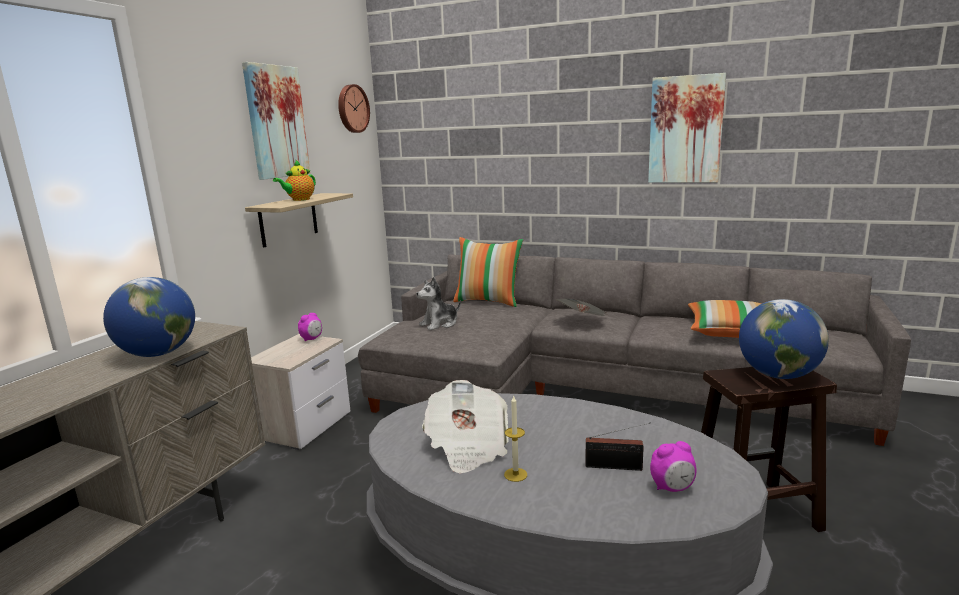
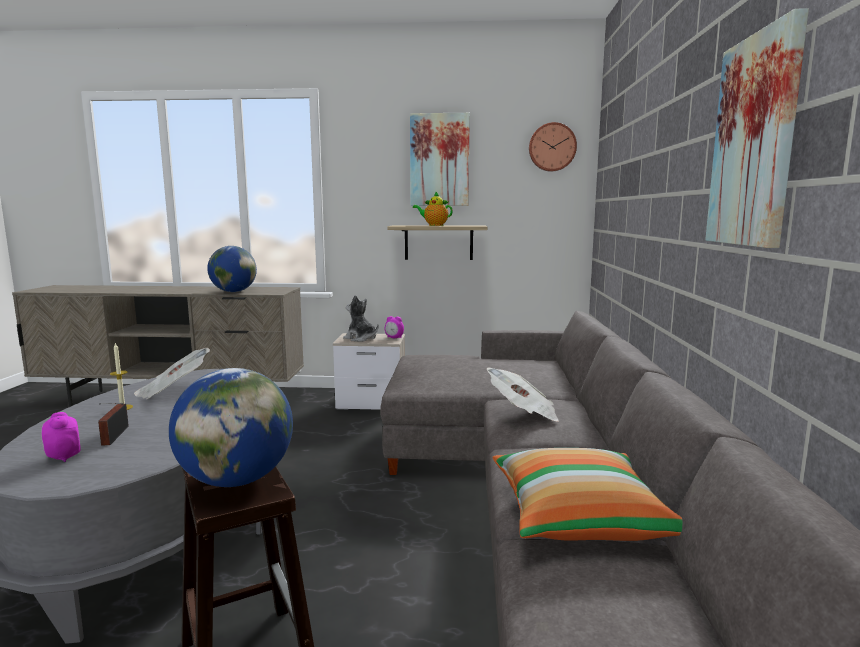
camera: 70 degrees right, 5 degrees down
(440, 324) = (458, 362): plush toy -> plush toy (361, 339)
(488, 301) = (556, 370): pillow -> none

